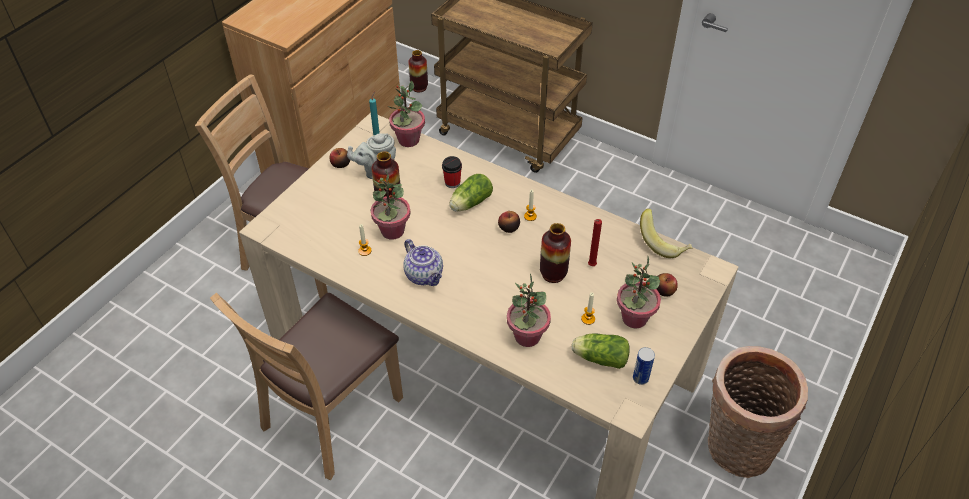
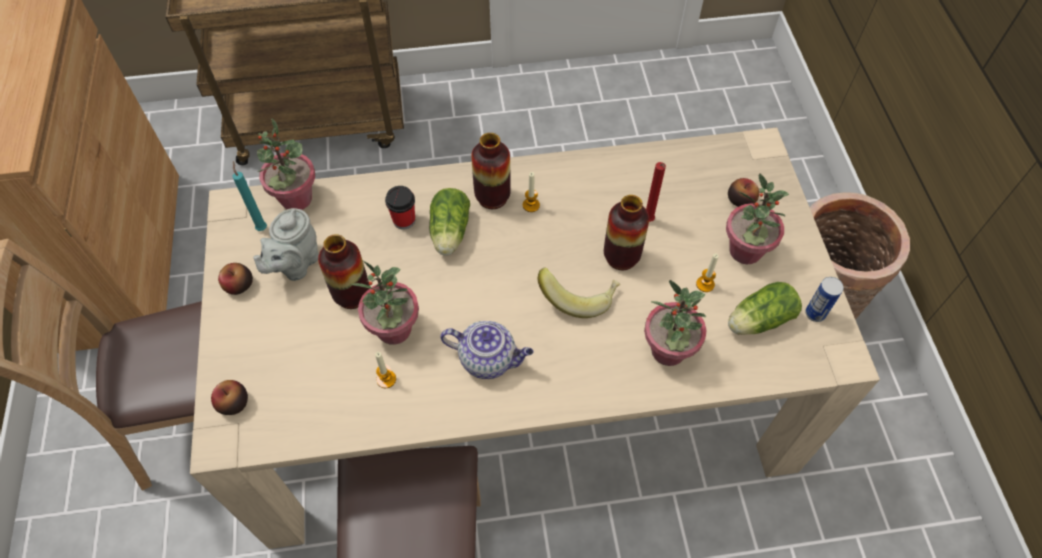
camera: 40 degrees left, 10 degrees up
(419, 87) = (162, 123): vase -> vase (492, 197)
(508, 227) = (521, 234): apple -> apple (233, 403)
(663, 243) = (689, 147): banana -> banana (578, 296)

